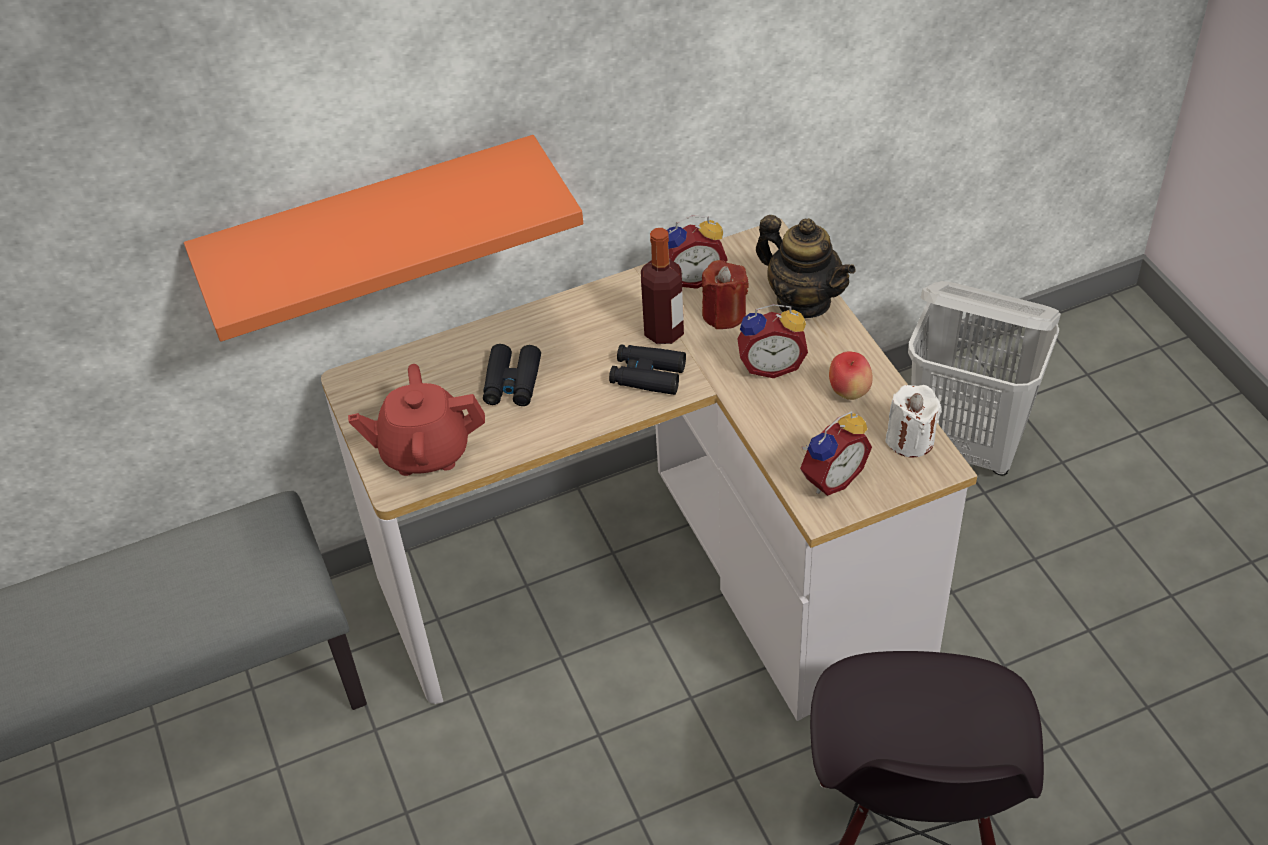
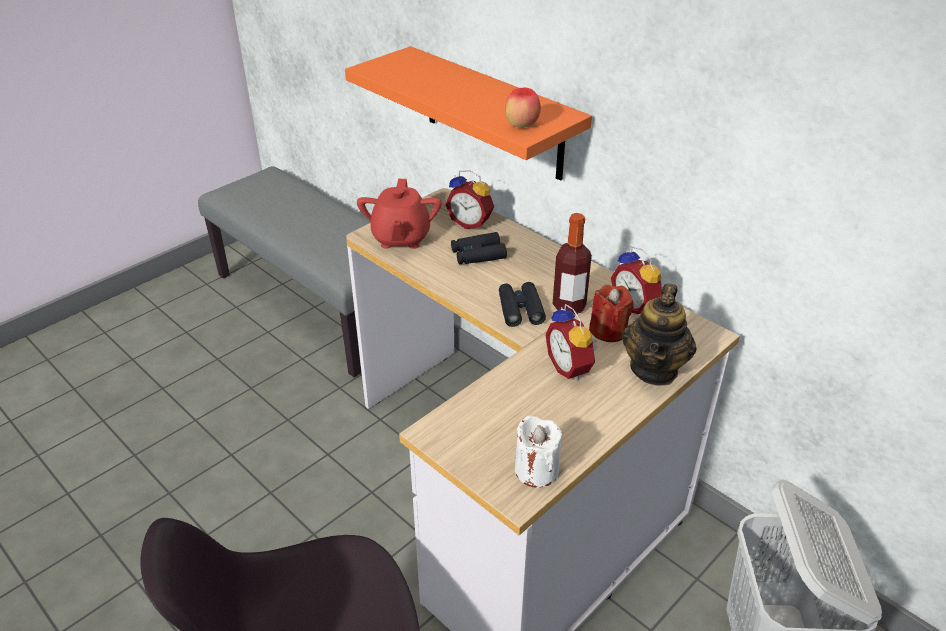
camera: 65 degrees right, 10 degrees down
(425, 451) = (401, 238): red teapot -> red teapot turned 150 degrees counterclockwise
(830, 477) = (468, 429): alarm clock -> alarm clock (471, 223)
(849, 392) = (569, 419): apple -> apple (522, 125)

